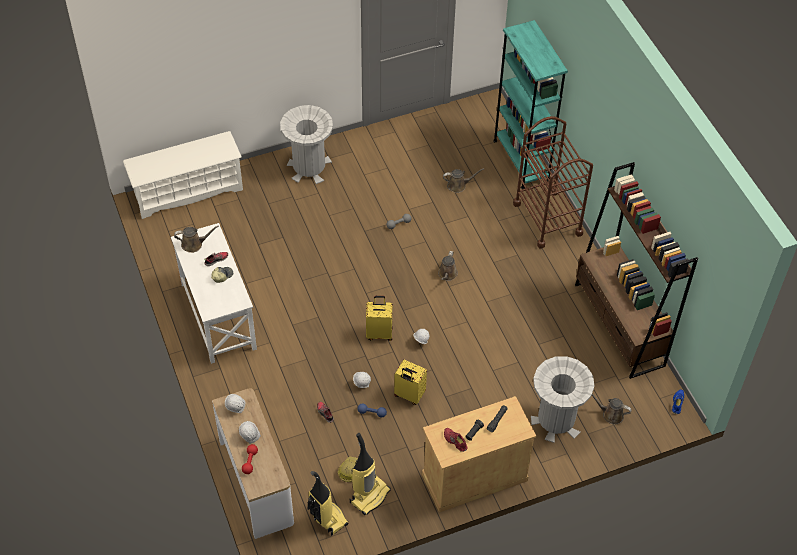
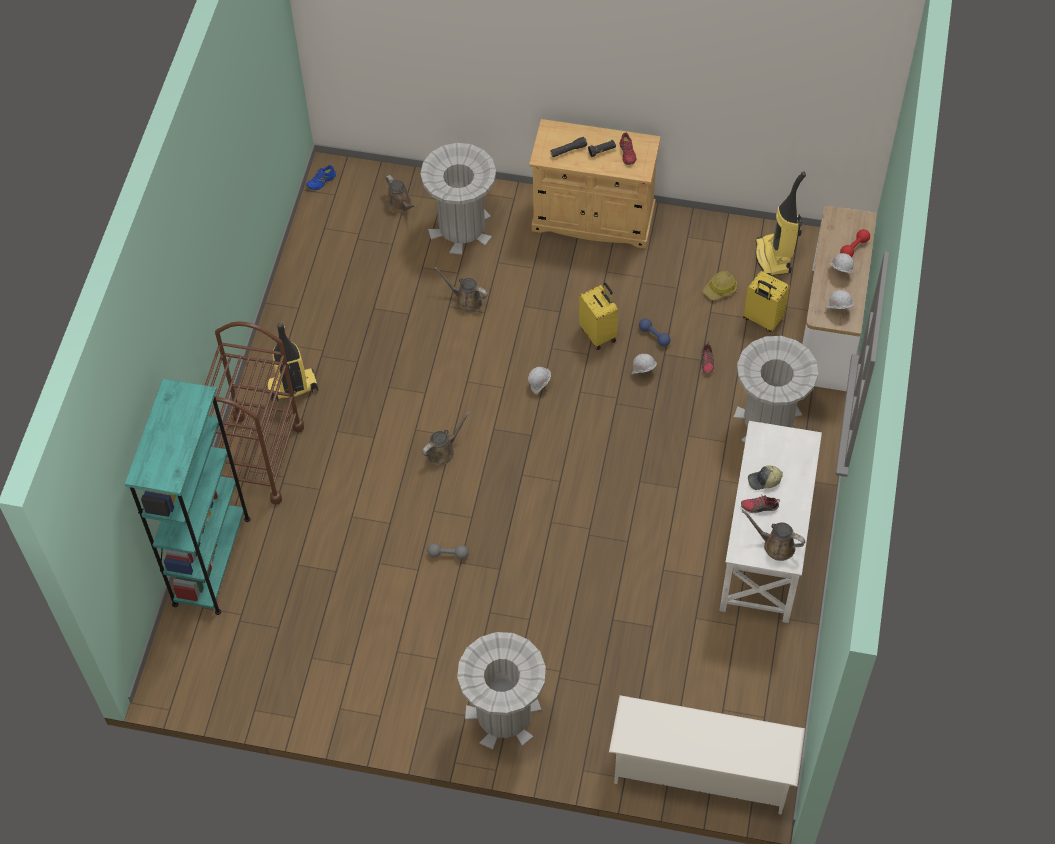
camera: 145 degrees left, 5 degrees up
(261, 394) = (768, 421): none -> grey trash can
(369, 495) = (715, 255): vacuum cleaner -> vacuum cleaner (292, 388)
(379, 333) = (580, 421): yellow suitcase -> yellow suitcase (762, 319)
(458, 185) = (326, 569): brown watering can -> brown watering can (466, 300)
(619, 325) = (301, 287): brown bookcase -> none

